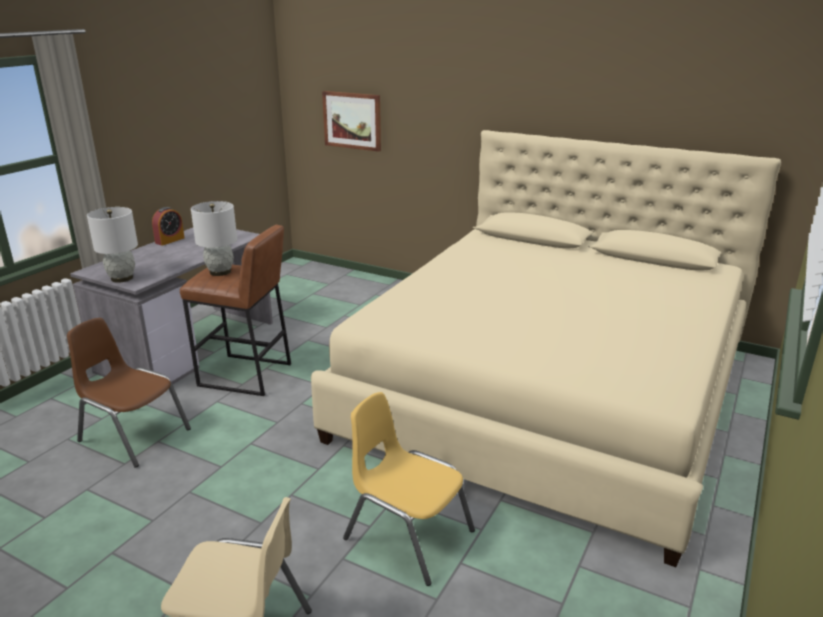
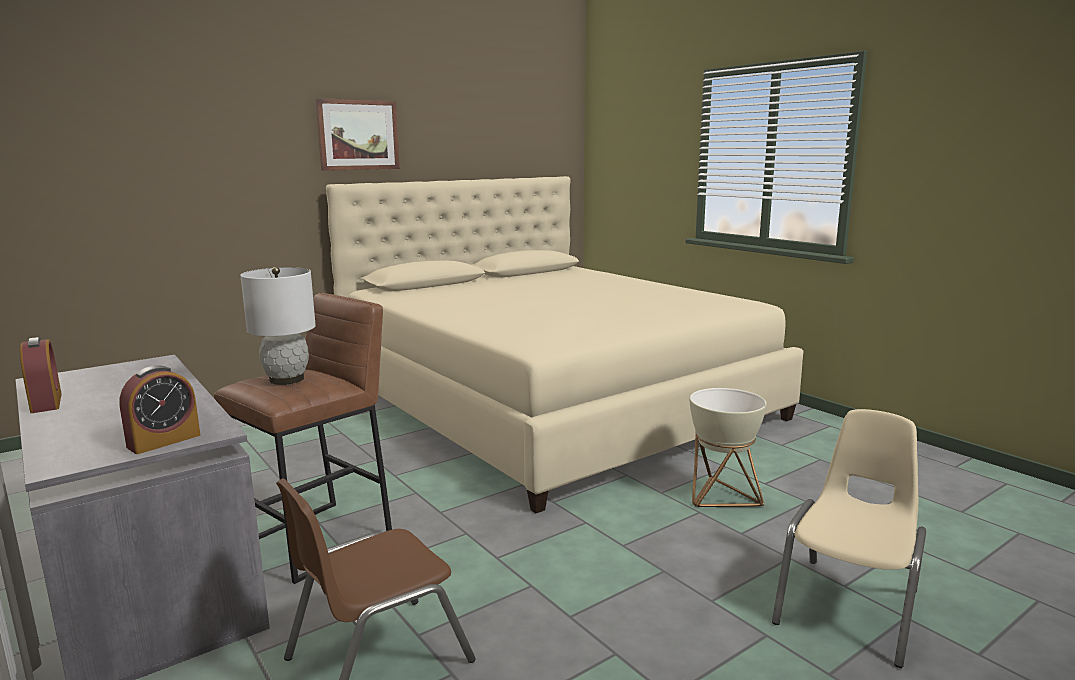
camera: 65 degrees left, 10 degrees down
(122, 278) = (164, 441): white table lamp -> alarm clock
(352, 120) = (109, 199): picture -> picture (358, 135)
(408, 535) = (720, 497): yellow chair -> planter

